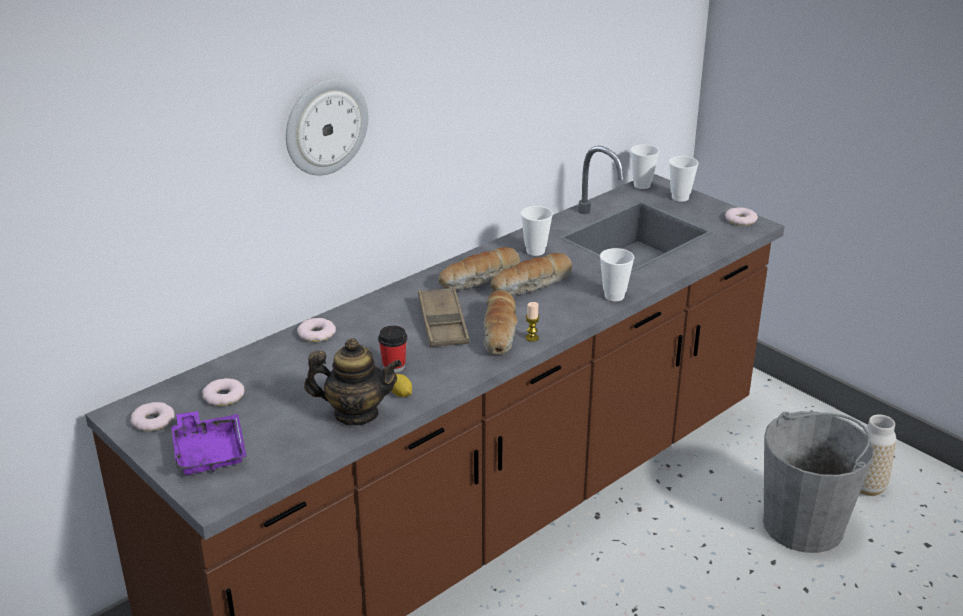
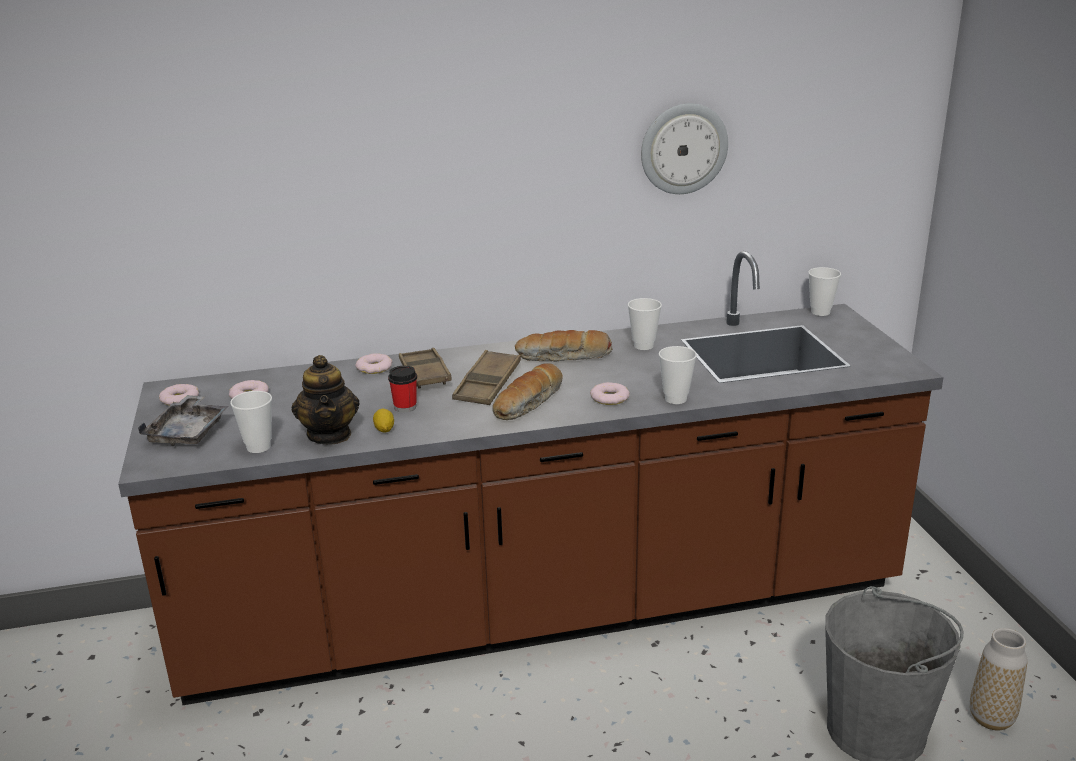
camera: 30 degrees right, 5 degrees down
(209, 452) = (189, 432): purple tray -> grey tray
(325, 126) = (410, 170): wall clock -> wall clock (683, 148)
(356, 414) = (330, 435): teapot -> teapot turned 45 degrees clockwise
(372, 328) = (424, 374): none -> brown tray
(532, 285) = (606, 372): bread -> none
(532, 338) = (553, 414): candle -> none
(680, 197) = (850, 330): cup -> cup (258, 447)
(740, 220) = (895, 362): donut -> donut (609, 398)

